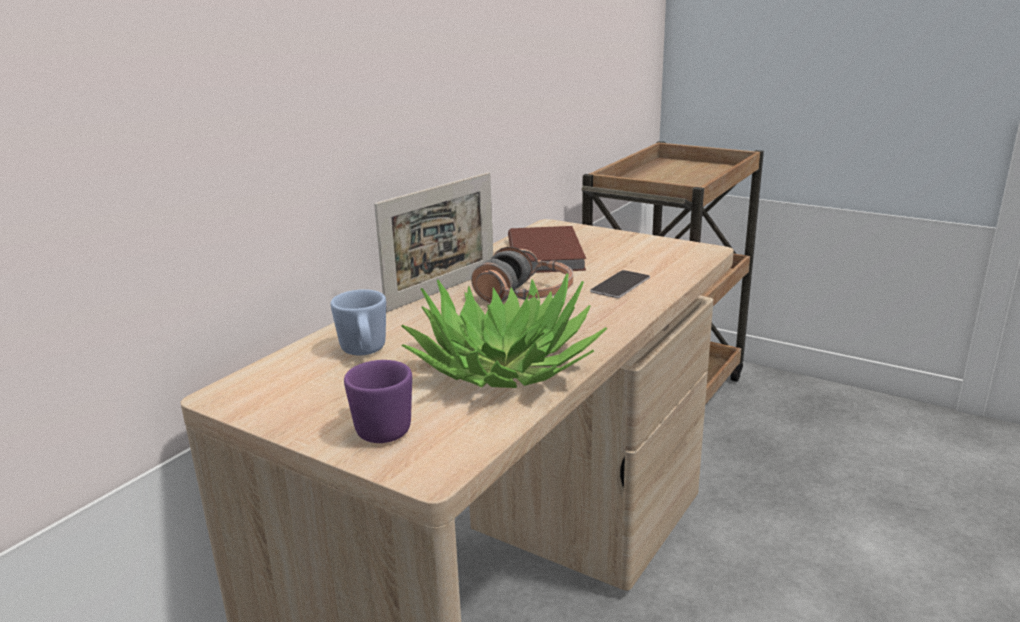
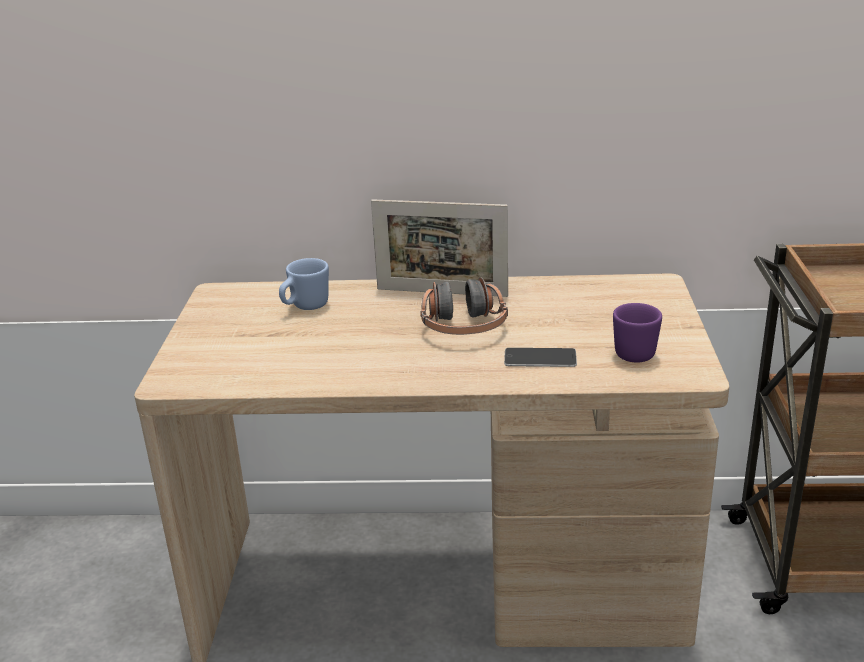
camera: 60 degrees right, 5 degrees up
(379, 427) = (207, 349): purple mug -> purple mug (637, 351)
(504, 365) = (326, 359): potted plant -> none
(547, 253) = (579, 304): brown book -> none

